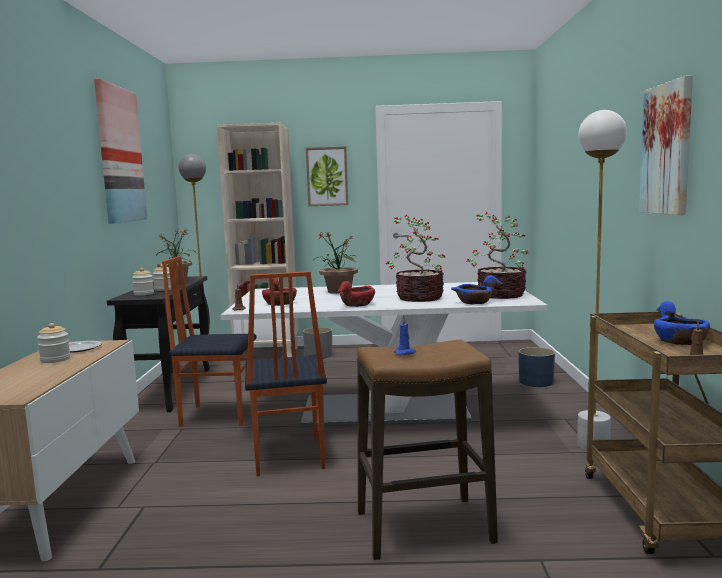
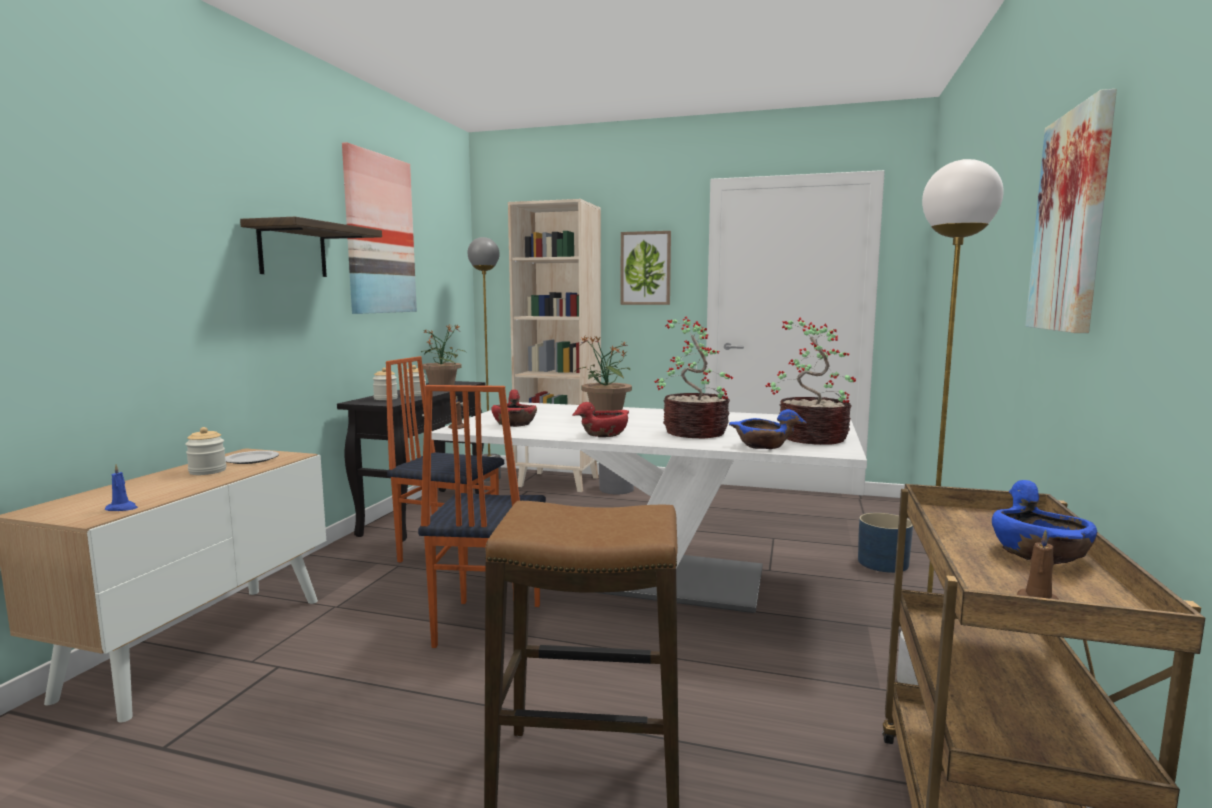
camera: 15 degrees right, 0 degrees up
(71, 172) = (292, 250): none -> shelf
(405, 353) = (564, 518): blue candle -> blue candle (122, 508)

